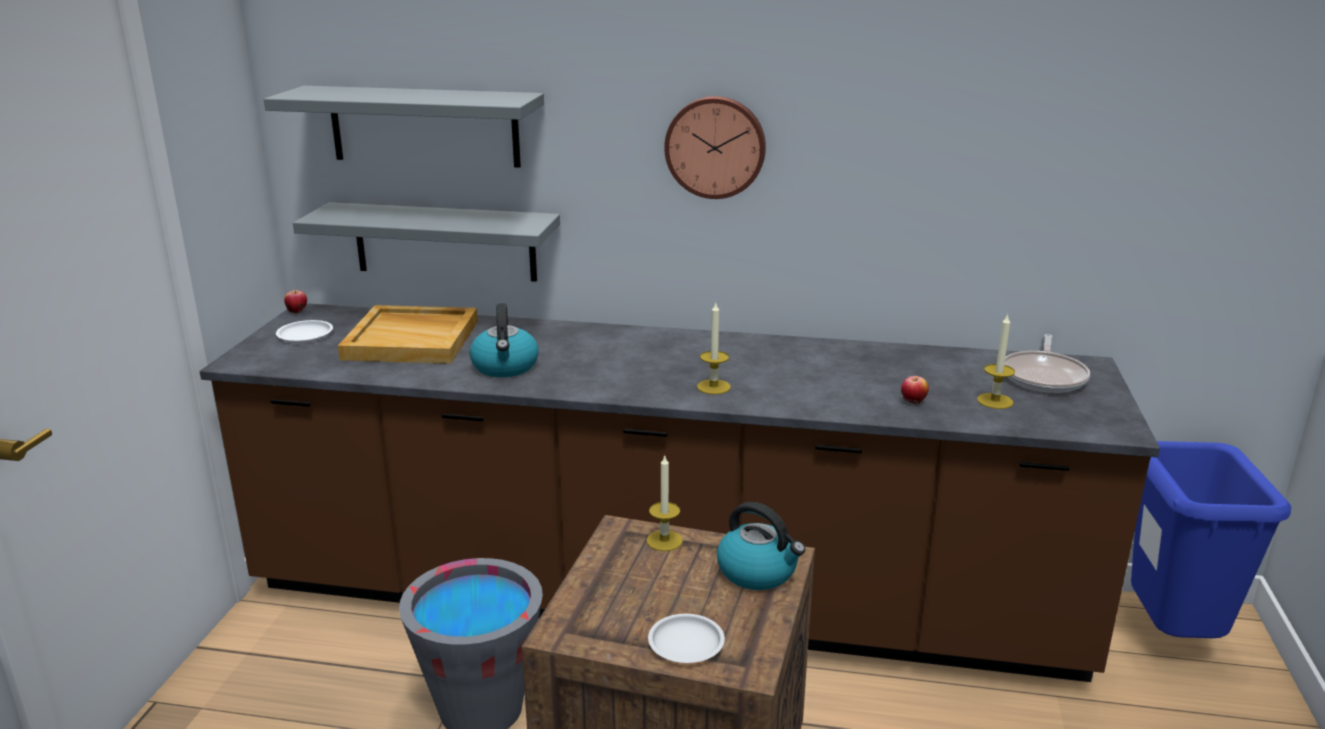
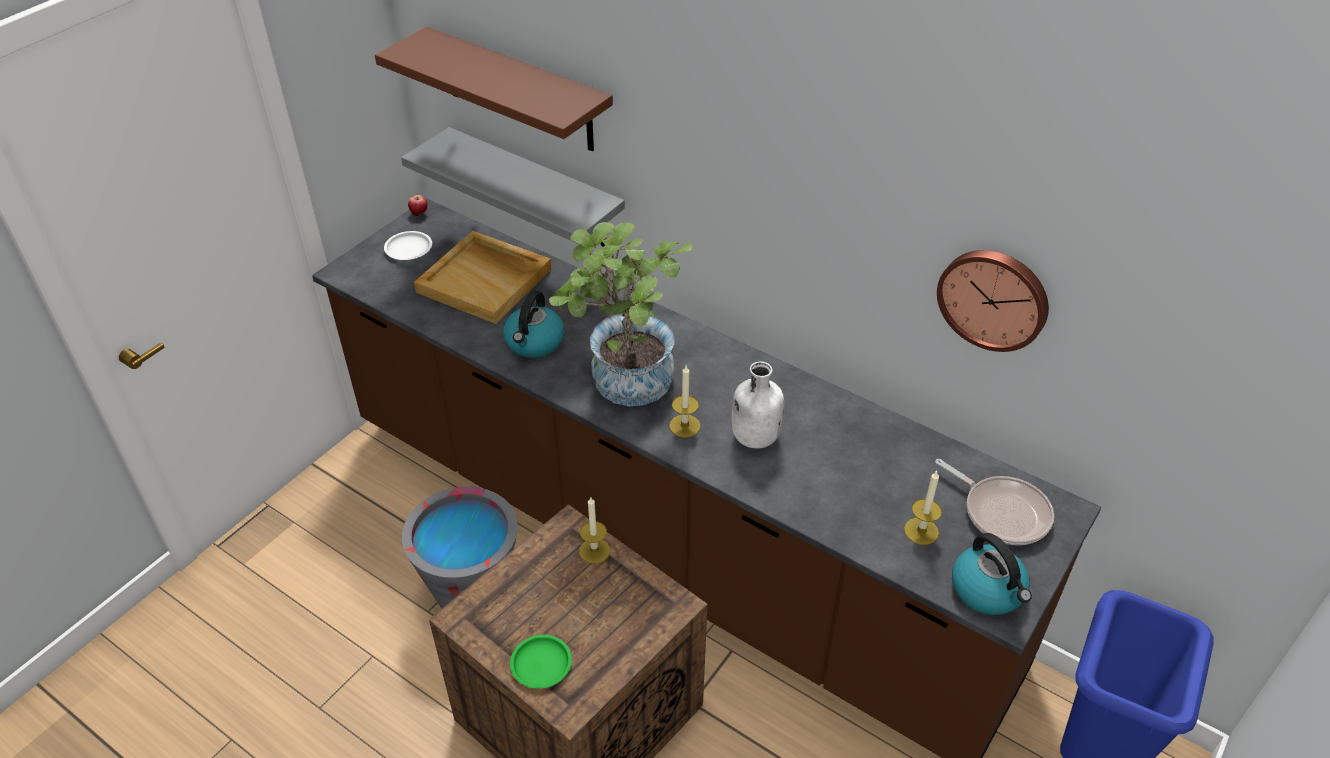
camera: 25 degrees right, 20 degrees up
(424, 126) = (518, 90): grey shelf -> brown shelf
(627, 375) = (624, 386): none -> potted plant
(685, 643) = (541, 664): white plate -> green plate
(715, 146) = (756, 190): wall clock -> wall clock (994, 298)
(758, 572) = (643, 613): kettle -> kettle (988, 590)
(786, 380) = (754, 438): none -> white bottle
(913, 402) = (843, 507): apple -> none
(1044, 376) = (1002, 512): frying pan -> frying pan turned 90 degrees counterclockwise

